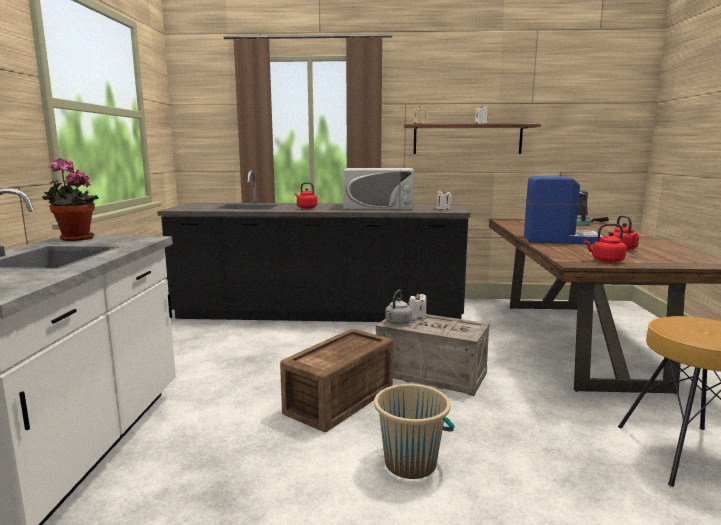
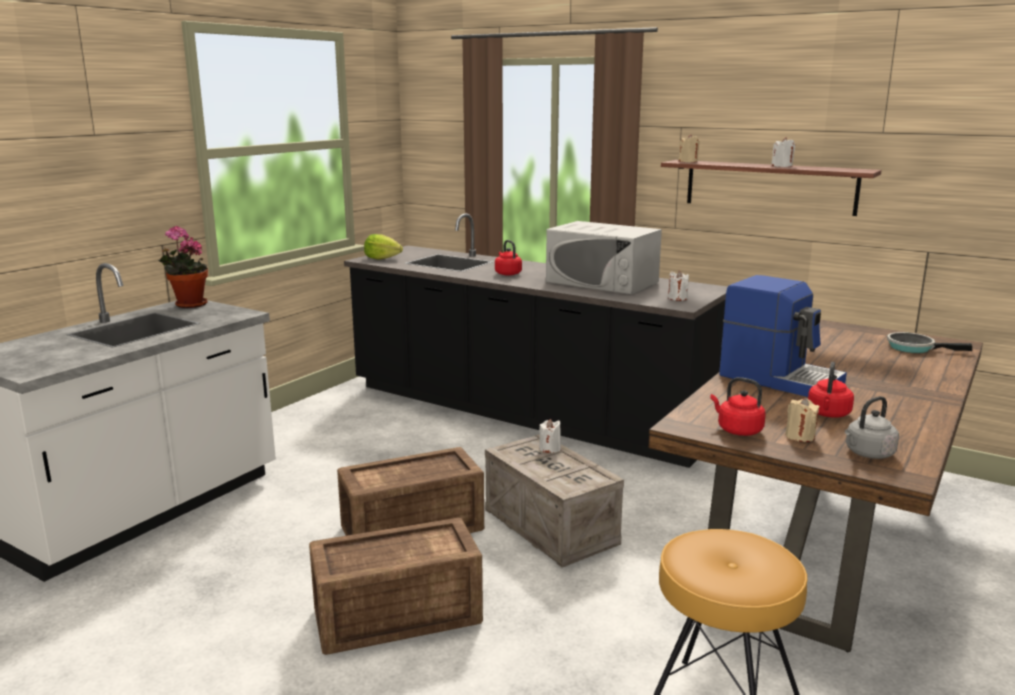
camera: 30 degrees right, 5 degrees up
(187, 208) = (382, 258): none -> lettuce
(397, 323) = (513, 452): grey kettle -> grey kettle (867, 454)
(411, 463) = (394, 615): beige bucket -> crate
(639, 258) = (800, 436): none -> beige candle

